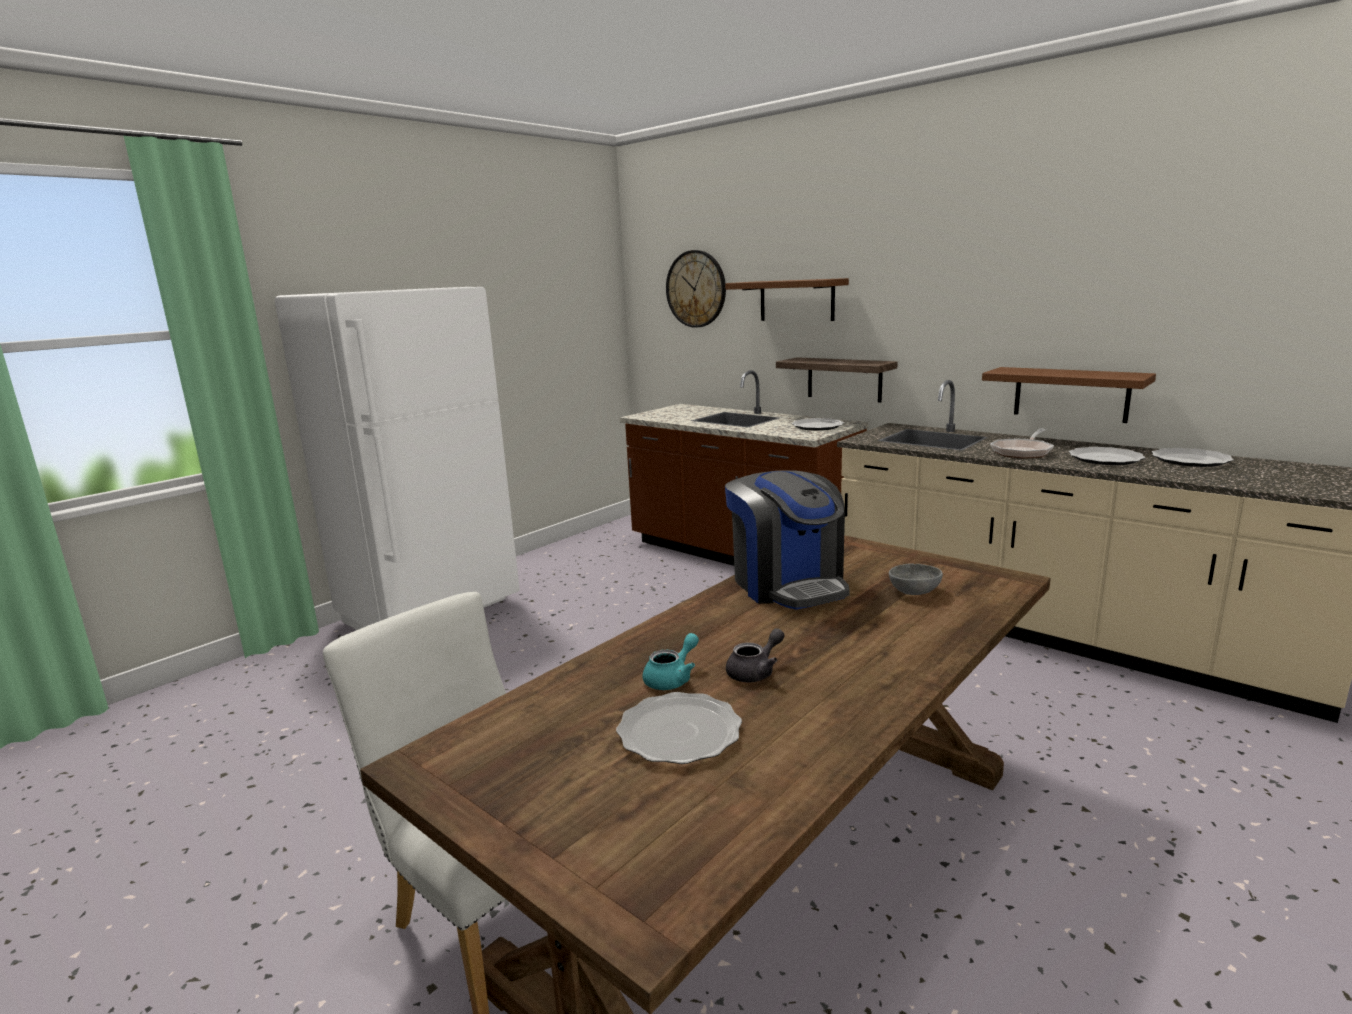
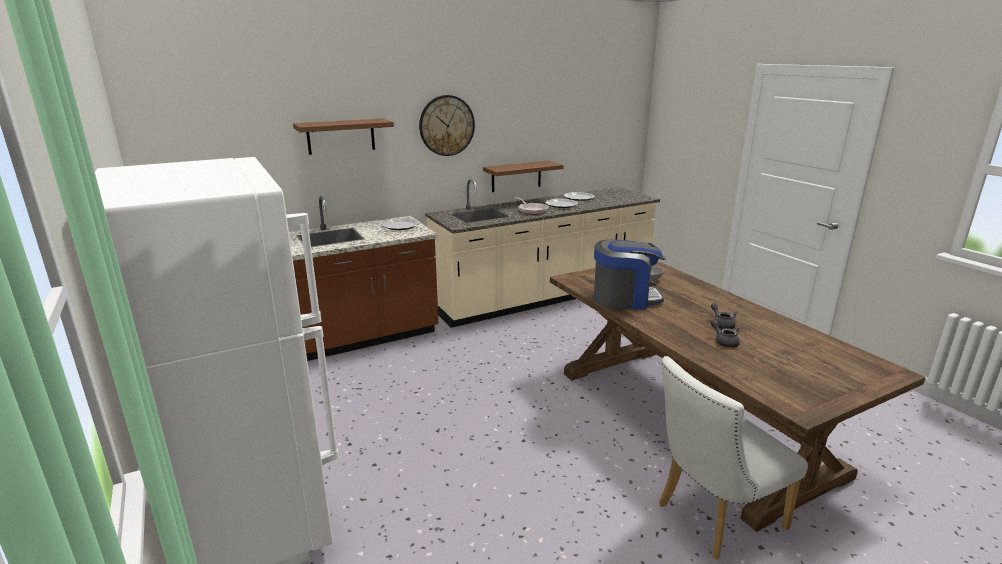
camera: 70 degrees left, 5 degrees up
(672, 678) = (724, 342): turquoise teapot -> grey teapot
(679, 732) = (774, 348): plate -> none
(696, 289) = (229, 132): wall clock -> wall clock (446, 125)
(844, 379) = (386, 190): shelf -> none

